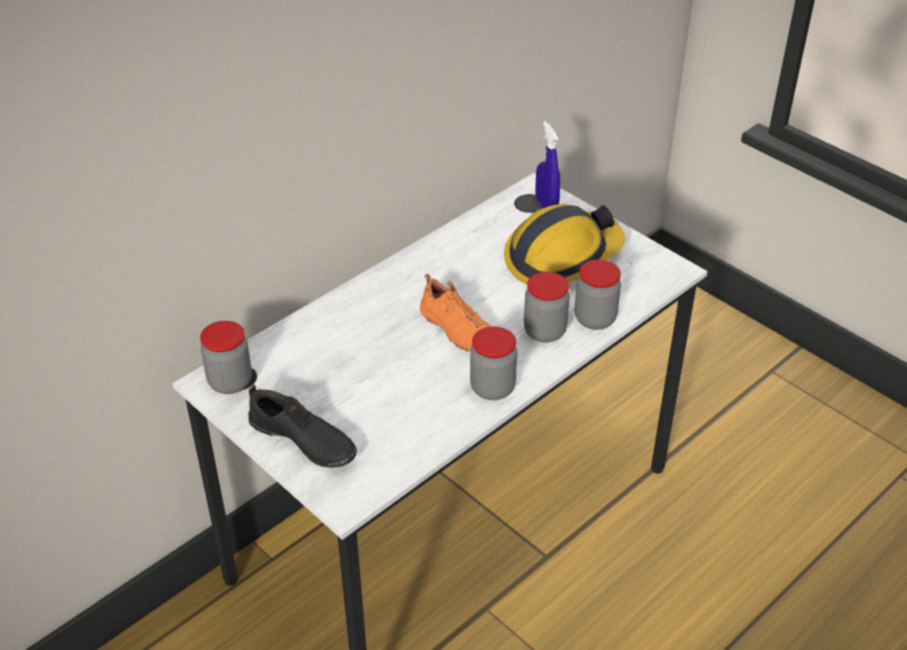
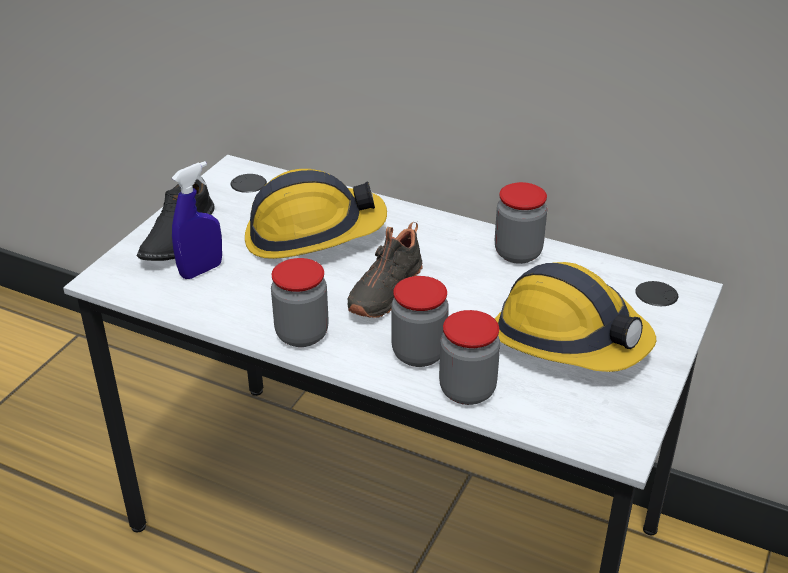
camera: 70 degrees right, 5 degrees down
(230, 382) = (239, 179): jar -> jar (518, 253)
(353, 353) = (313, 234): none -> hard hat
(457, 331) = (383, 290): orange shoe -> black shoe
(546, 206) = (659, 306): blue spray bottle -> blue spray bottle (201, 270)

